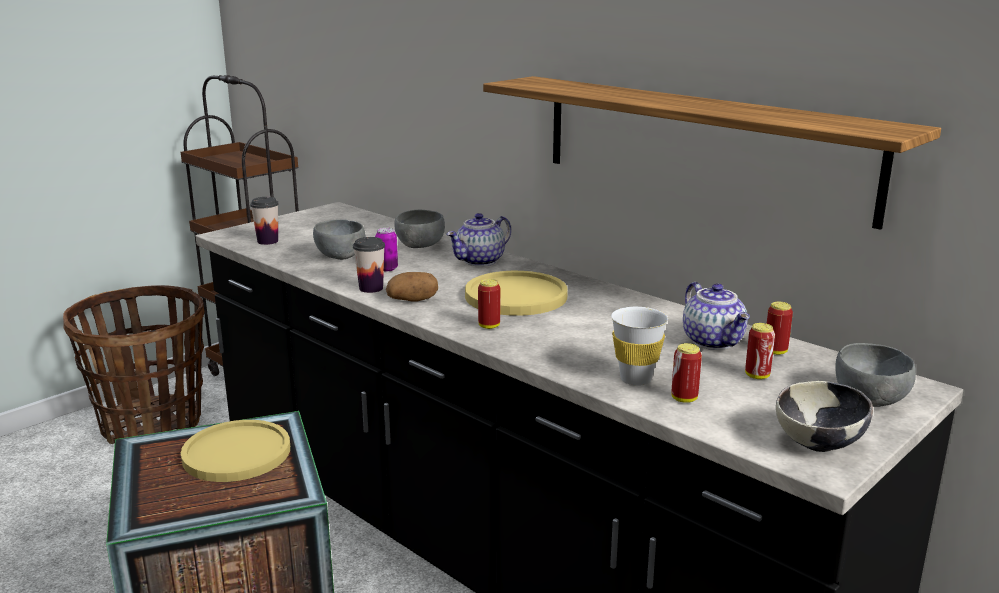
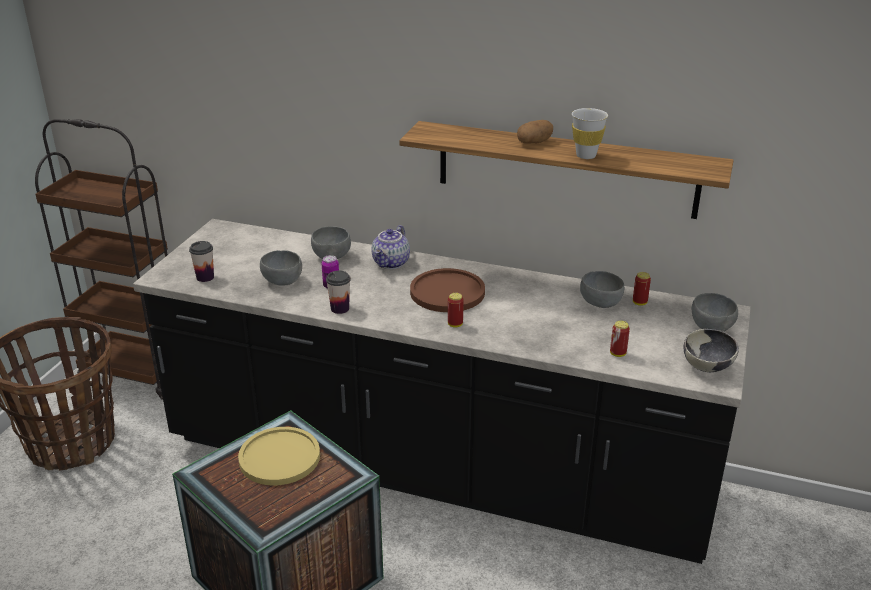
camera: 25 degrees left, 10 degrees up
(413, 300) = (381, 313): potato -> potato (534, 142)
(516, 296) = (447, 292): yellow plate -> brown plate
(635, 379) = (580, 346): white cup -> white cup (586, 155)
(714, 341) = (600, 303): teapot -> grey bowl
(757, 376) = (643, 325): can -> none

